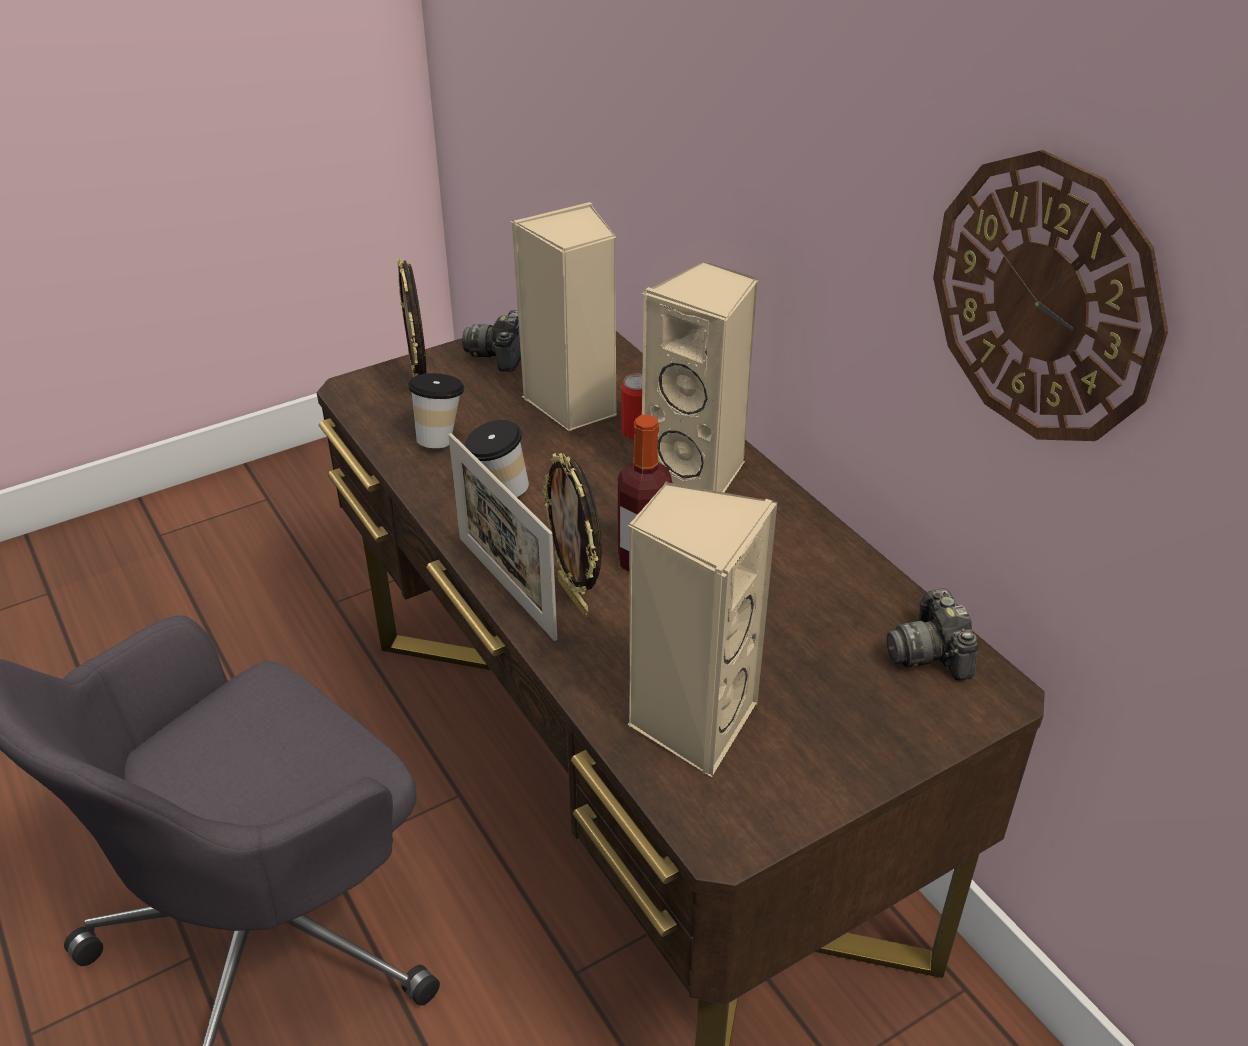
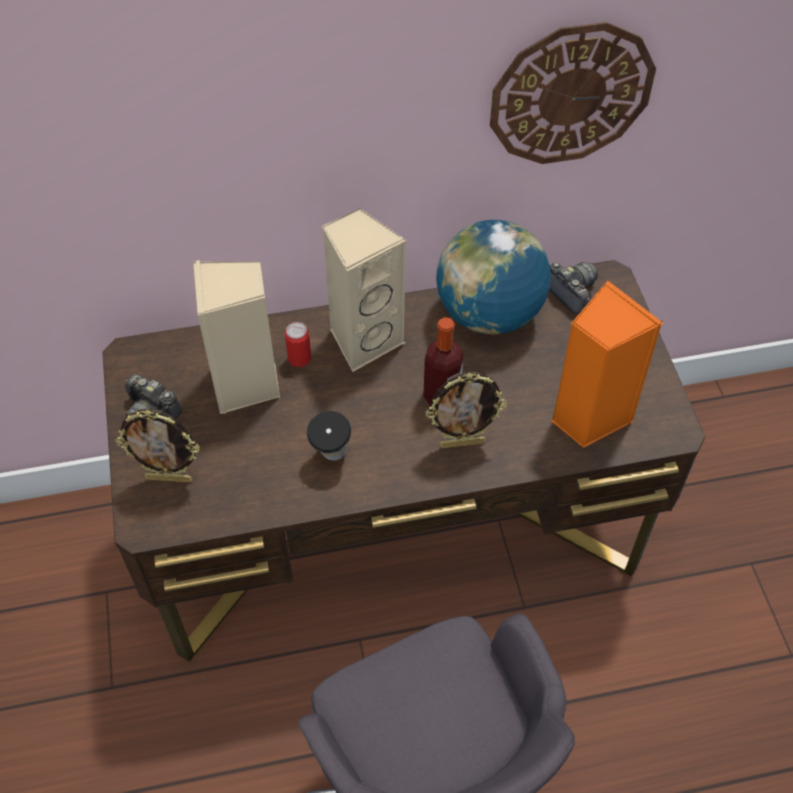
camera: 70 degrees left, 15 degrees up
(440, 438) = (246, 478): cup -> none
(506, 587) = (436, 478): picture frame -> none
(691, 721) = (588, 417): beige speaker -> orange speaker
(822, 574) = (489, 314): none -> globe
(931, 653) = (571, 292): camera -> camera turned 135 degrees counterclockwise

